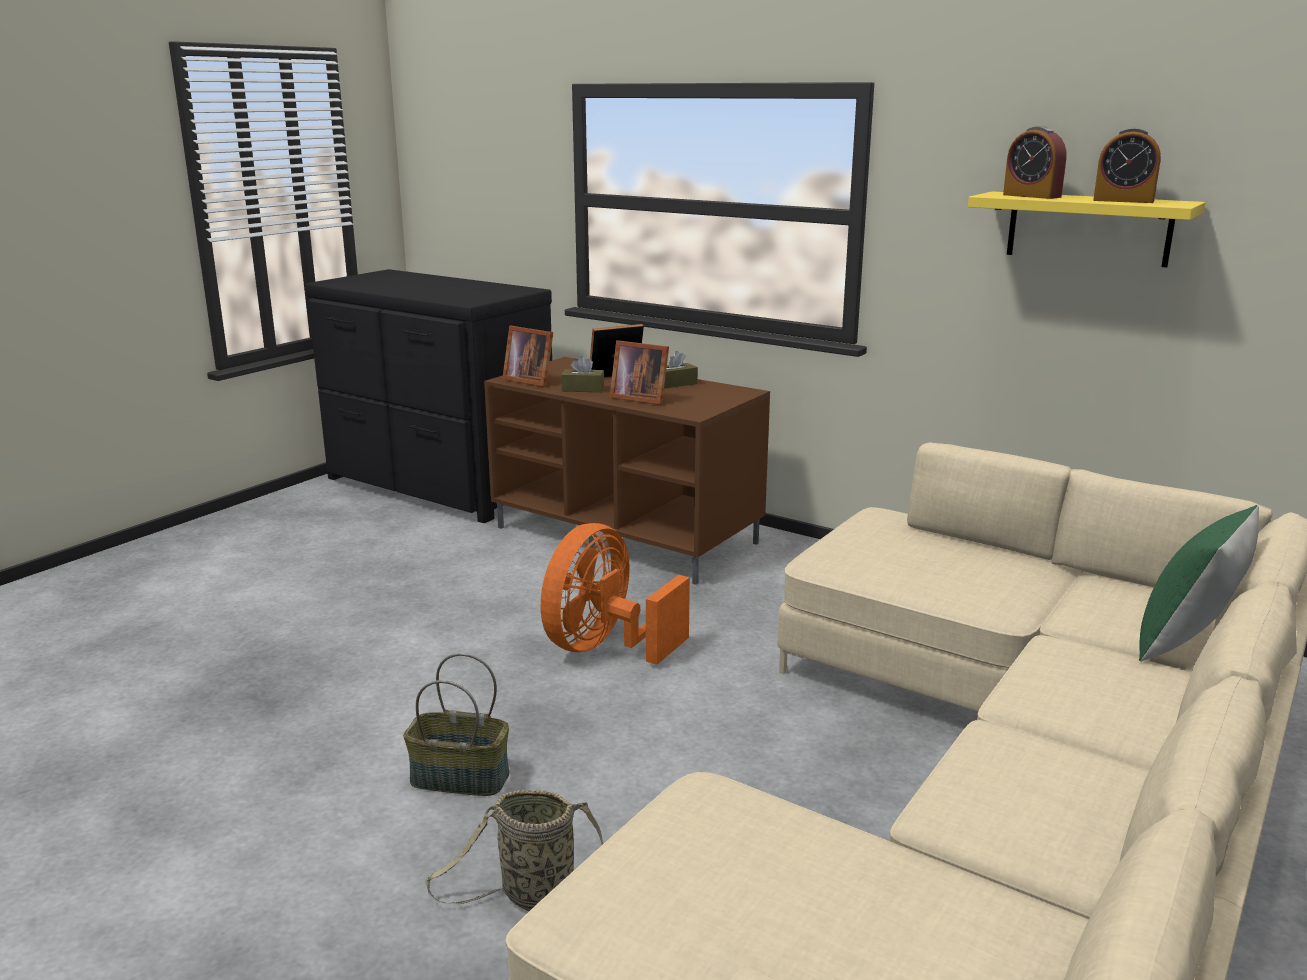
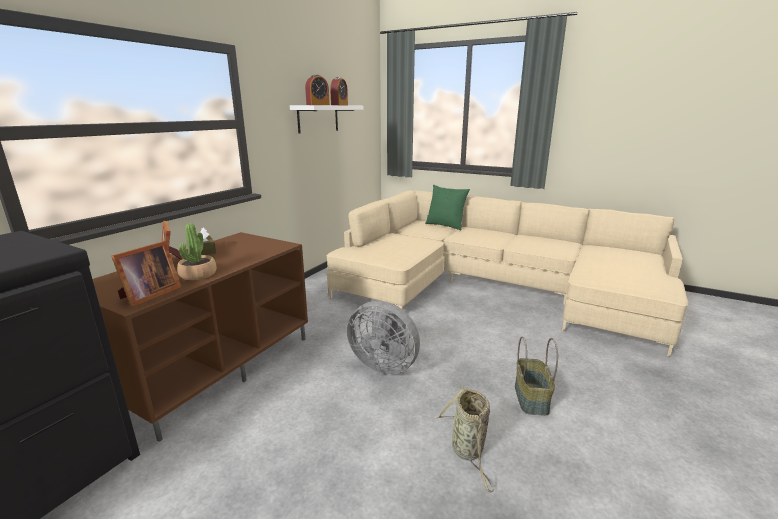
camera: 95 degrees left, 0 degrees up
(533, 896) = (589, 365): basket -> basket (468, 451)
(583, 389) = (198, 274): brown tissue box -> potted plant
(605, 647) = (384, 364): orange fan -> grey fan
(639, 398) = (238, 258): picture frame -> none
(1088, 228) = (318, 118): yellow shelf -> white shelf

